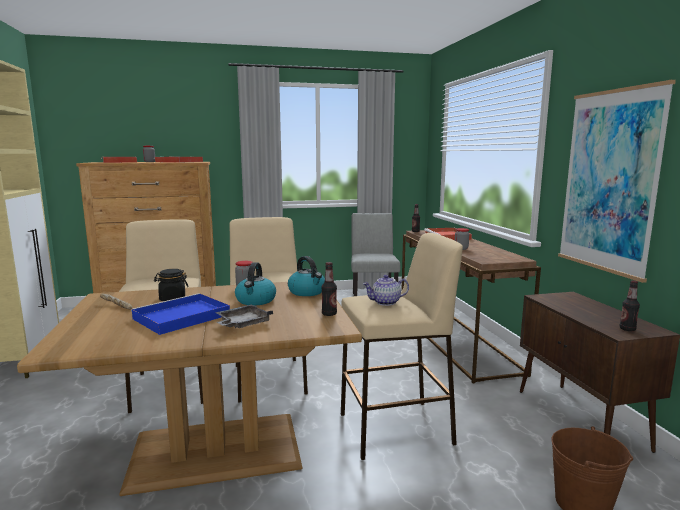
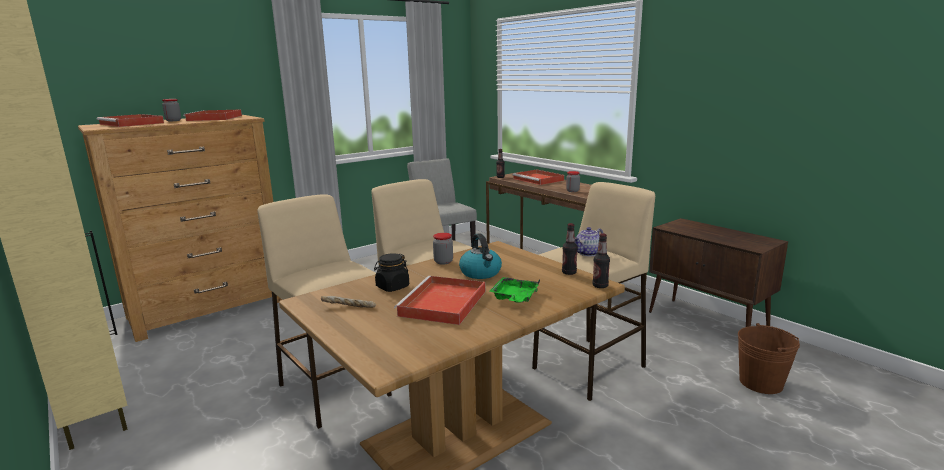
camera: 25 degrees left, 5 degrees up
(180, 317) = (443, 304): blue tray -> red tray
(242, 324) = (514, 297): grey tray -> green tray
(307, 292) = (511, 255): kettle -> none
(609, 181) = (713, 122): picture -> none
(627, 329) = (755, 243): bottle -> bottle (600, 286)

